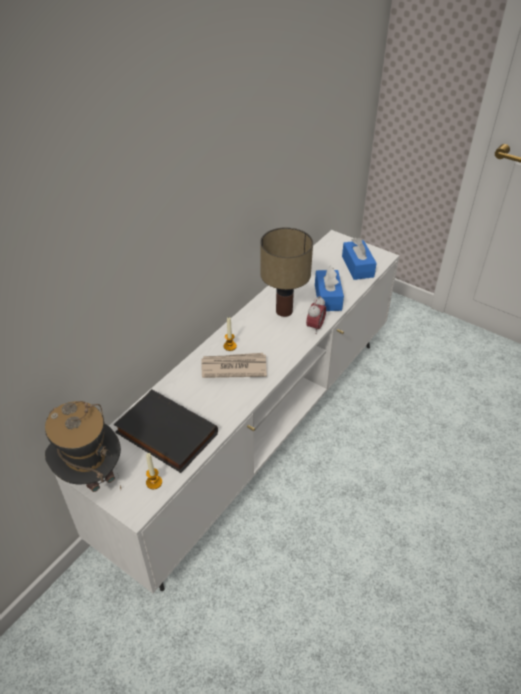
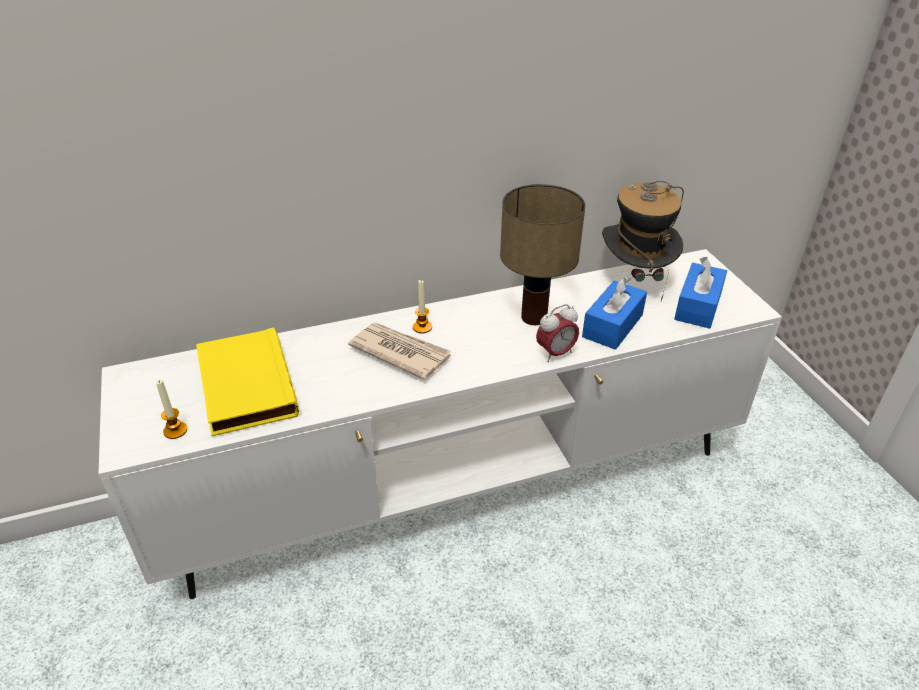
camera: 35 degrees right, 5 degrees down
(91, 475) = (129, 388): hat -> hat (634, 280)
(164, 434) = (244, 386): black book -> yellow book

